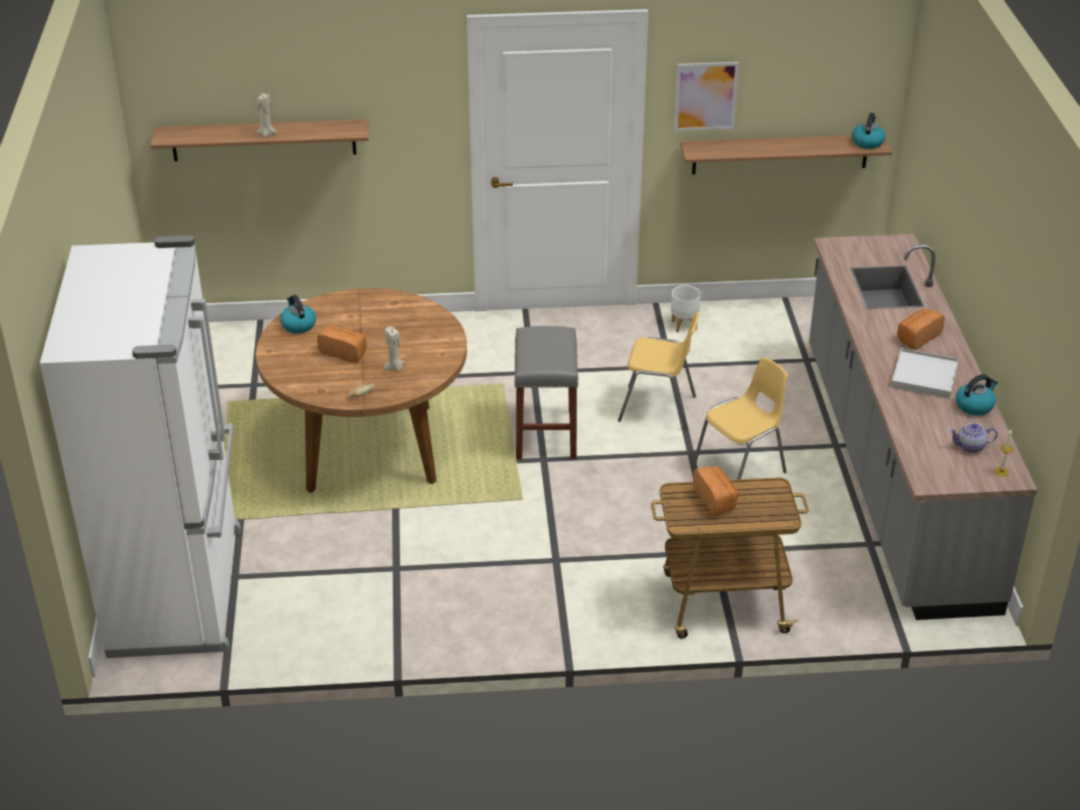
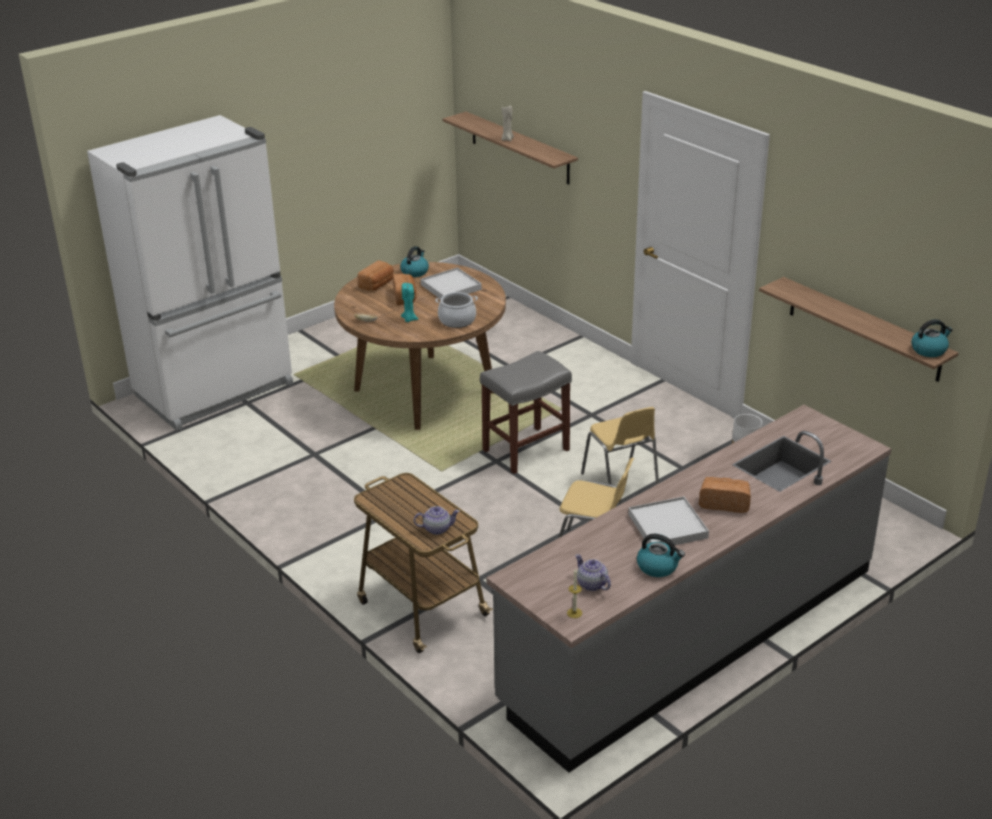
camera: 55 degrees right, 5 degrees down
(361, 318) = (450, 287): none -> white tray
(394, 368) = (409, 319): beige candle -> turquoise candle
(434, 342) = (457, 320): none -> cooking pot
(705, 96) = (806, 240): picture -> none
(716, 499) = (415, 501): bread -> bread (377, 285)
(769, 504) = (437, 528): none -> teapot

